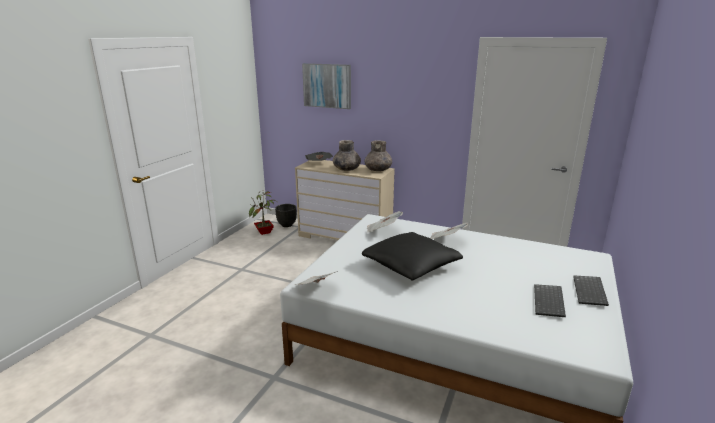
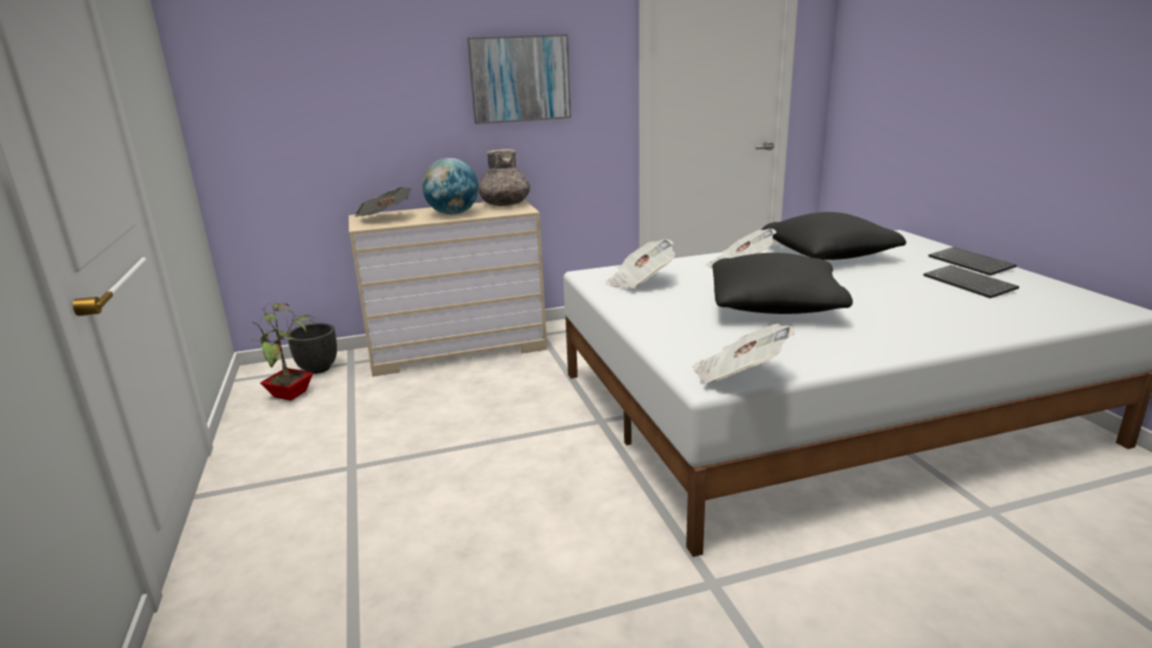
camera: 40 degrees left, 0 degrees up
(327, 85) = (362, 56): picture -> picture (520, 79)
(346, 169) = (453, 214): grey vase -> globe
(513, 252) = (829, 254): none -> black pillow

